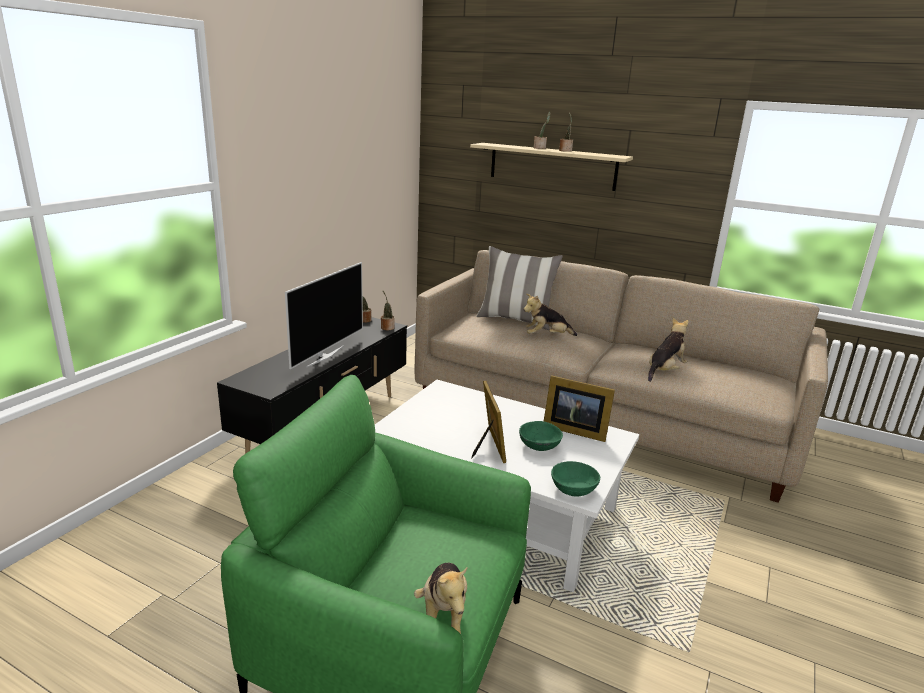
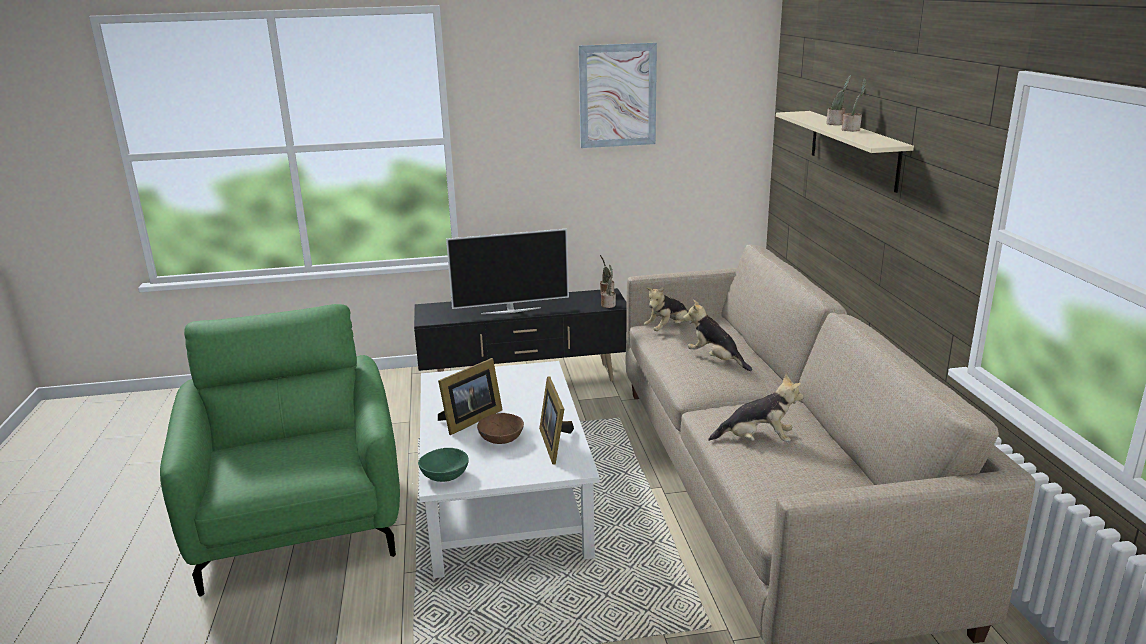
camera: 55 degrees right, 0 degrees up
(340, 133) = (617, 95): none -> picture
(443, 617) = (231, 481): plush toy -> plush toy (668, 329)
(515, 320) = (731, 336): pillow -> none
(538, 445) = (501, 438): green bowl -> brown bowl

